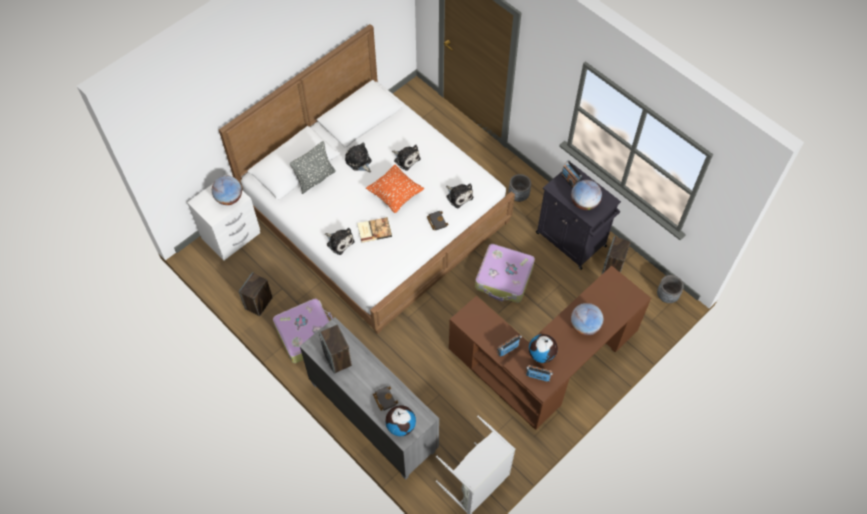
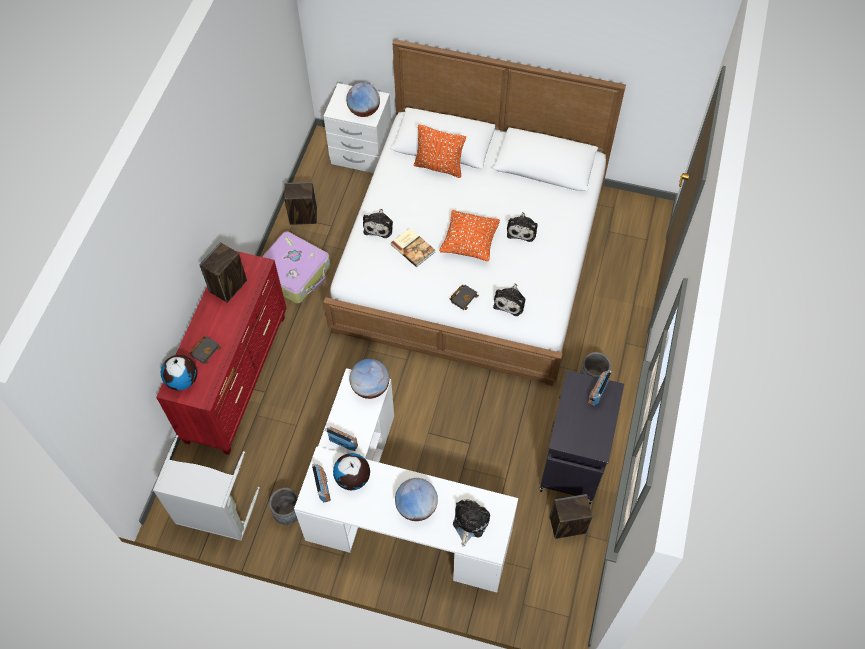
camera: 60 degrees right, 0 degrees up
(315, 179) = (439, 166): grey pillow -> orange pillow
(359, 162) = (487, 191): plush toy -> plush toy (469, 522)
(373, 416) = (237, 378): grey dresser -> red dresser
(504, 278) = (475, 417): suitcase -> none
(546, 363) = (395, 513): brown desk -> white desk
(584, 203) = (576, 424): globe -> globe (370, 387)
(667, 296) = (569, 606): grey planter -> grey planter (288, 513)

